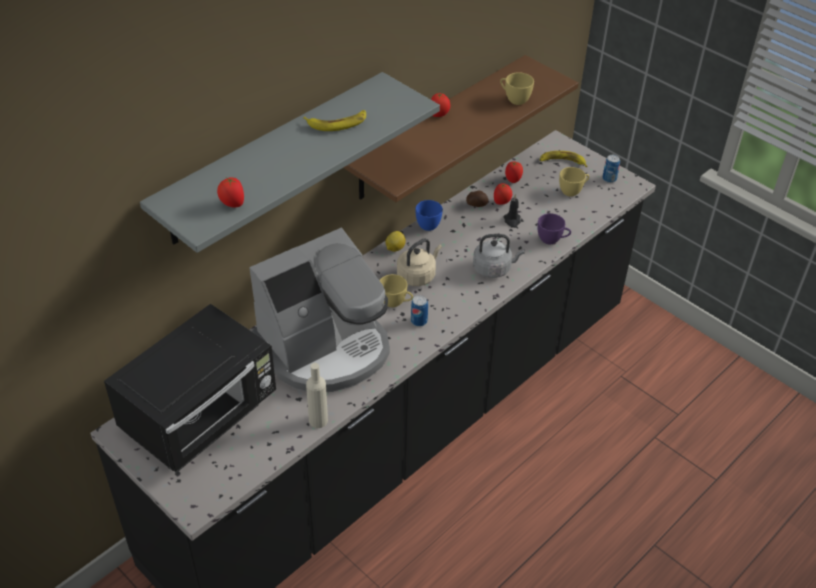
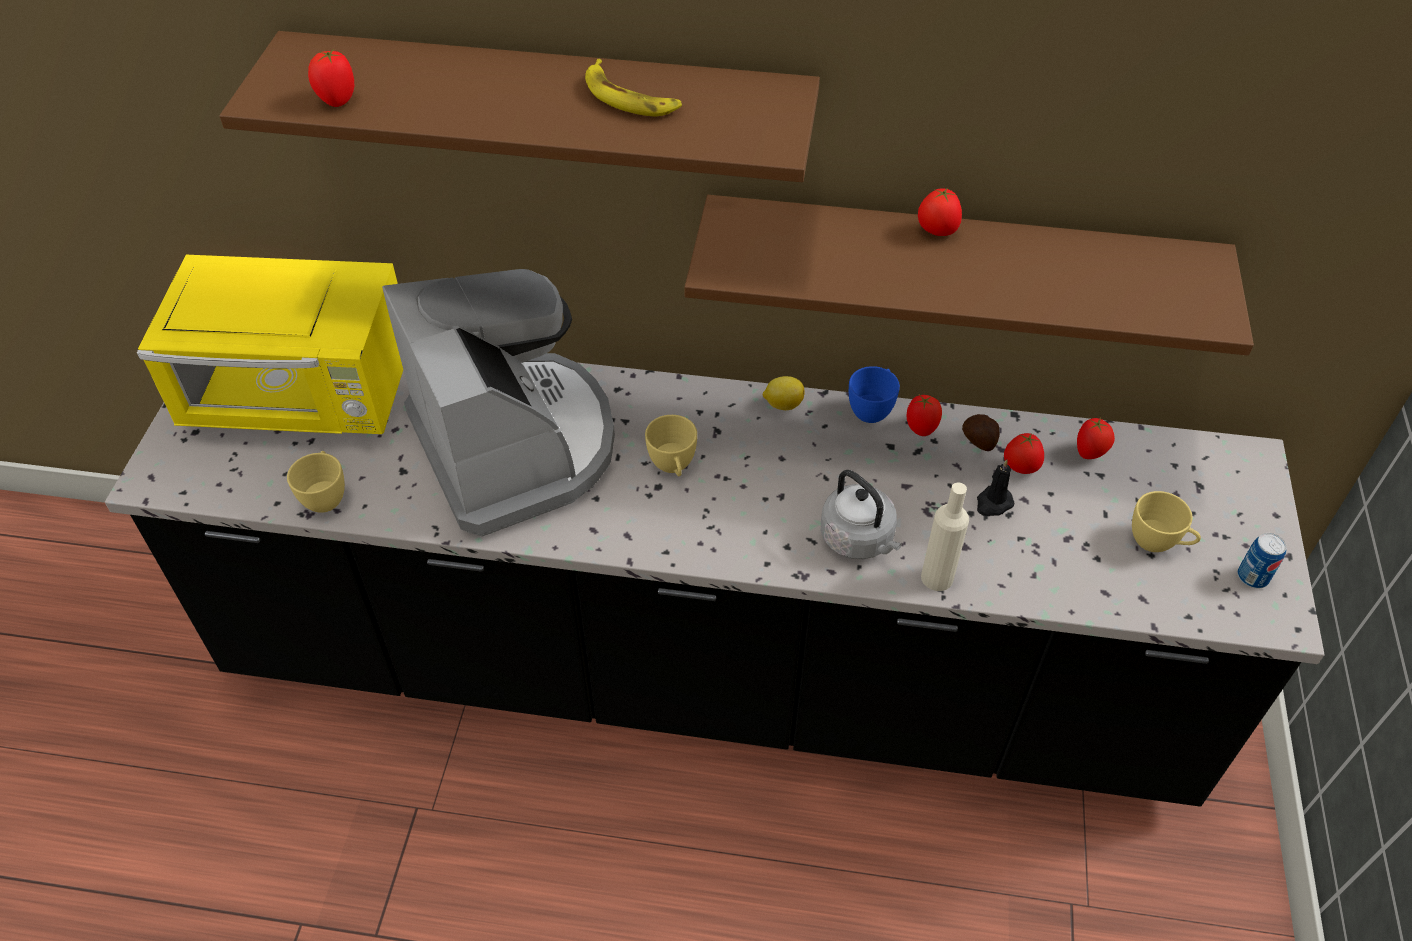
camera: 55 degrees right, 5 degrees up
(202, 416) = (304, 398): black microwave -> yellow microwave
(272, 158) = (548, 105): grey shelf -> brown shelf
(318, 420) = (378, 513): beige bottle -> beige bottle (937, 577)
(325, 349) = (515, 445): coffee machine -> coffee machine turned 135 degrees counterclockwise
(417, 275) = (752, 460): beige kettle -> none
(419, 321) = (660, 513): can -> none
(452, 216) = (921, 428): none -> tomato
(514, 99) = (1091, 291): yellow cup -> yellow cup (325, 496)
(552, 240) = (1006, 579): purple cup -> none
(562, 162) = (1213, 490): banana -> none

